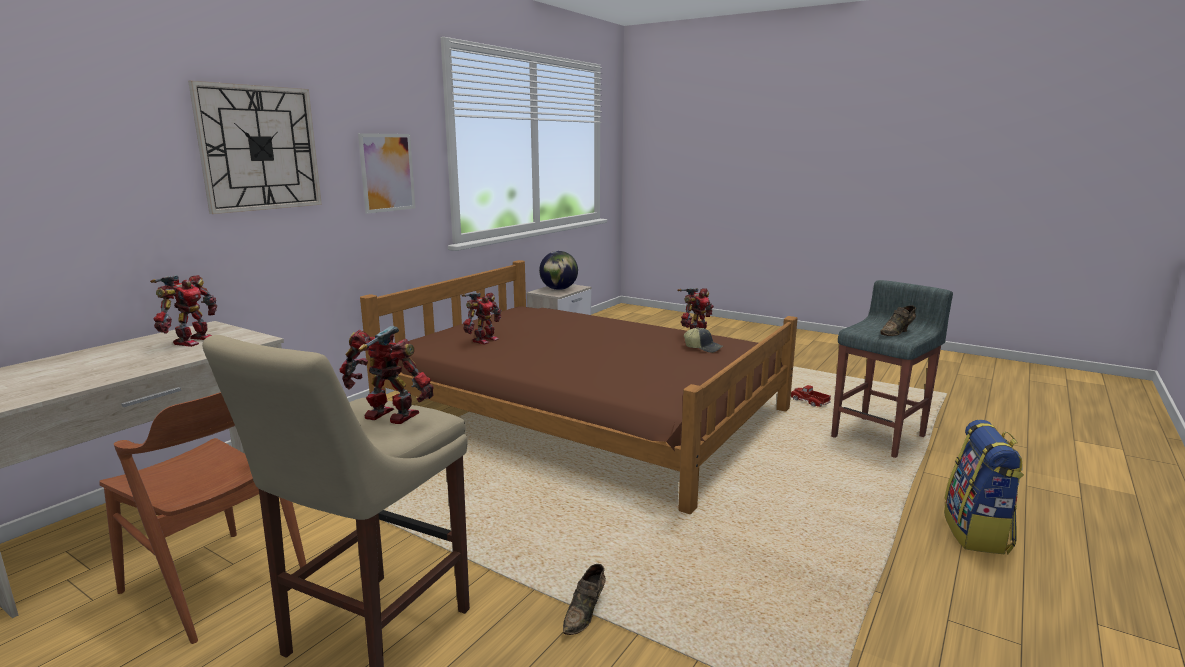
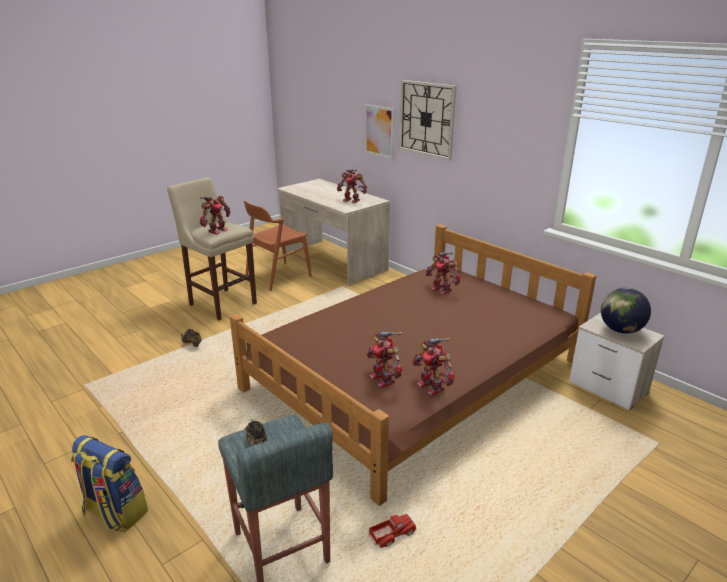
camera: 105 degrees right, 10 degrees up
(387, 172) = (502, 151): picture -> picture (379, 131)
(703, 348) = (383, 379): cap -> toy robot

